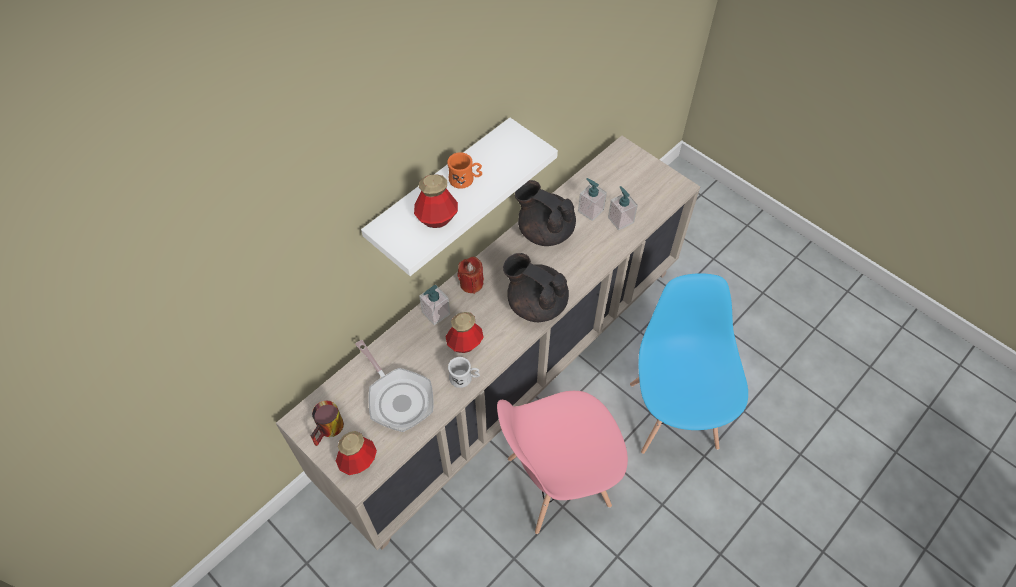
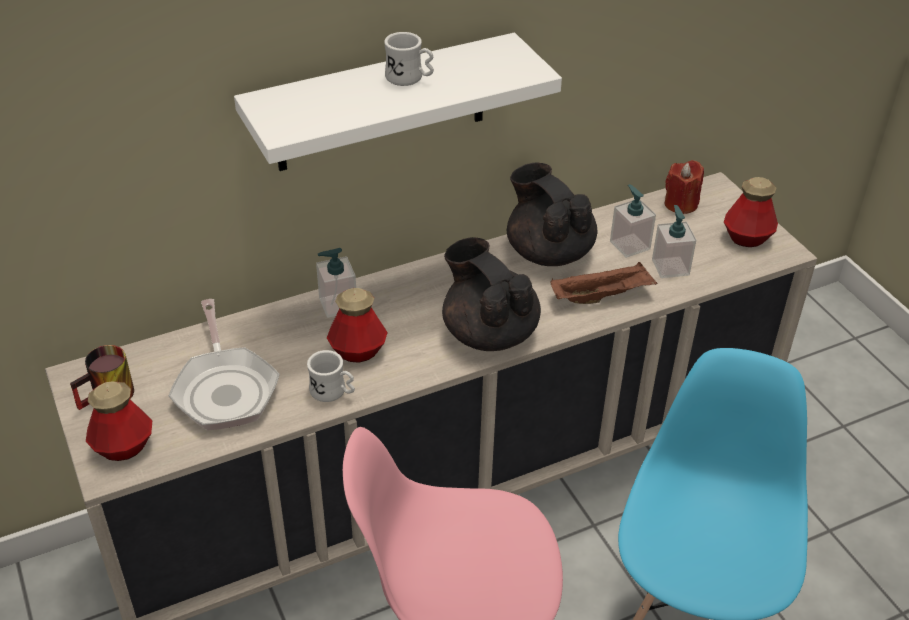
camera: 20 degrees right, 15 degrees down
(437, 218) = (343, 107): bottle -> bottle (747, 238)
(465, 180) = (409, 78): orange mug -> white mug
(471, 283) = (408, 284): red candle -> red candle (680, 204)
(590, 254) = (602, 296): none -> brown tray

